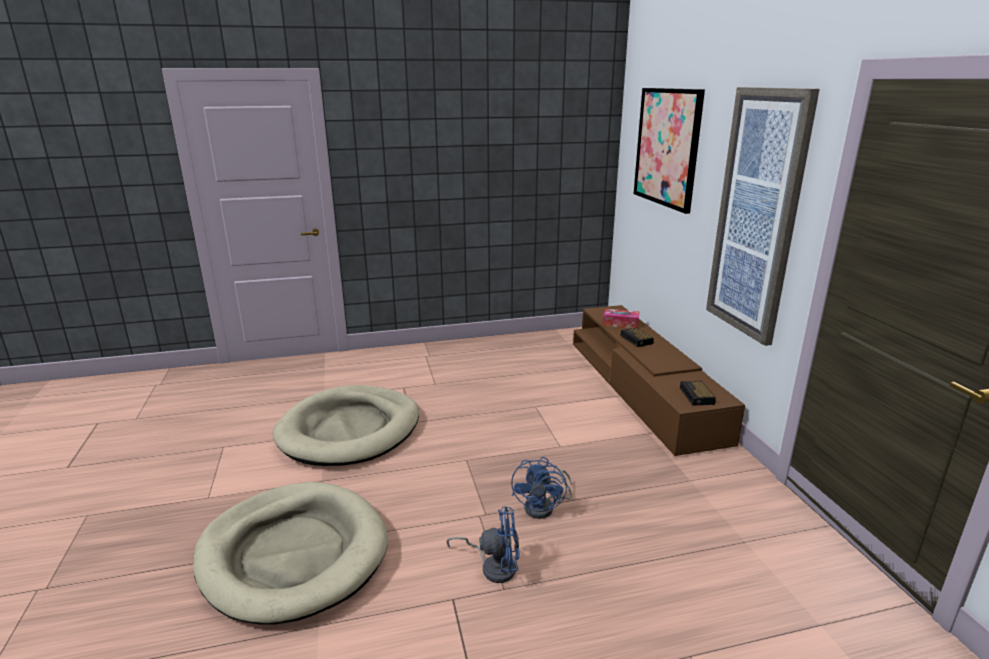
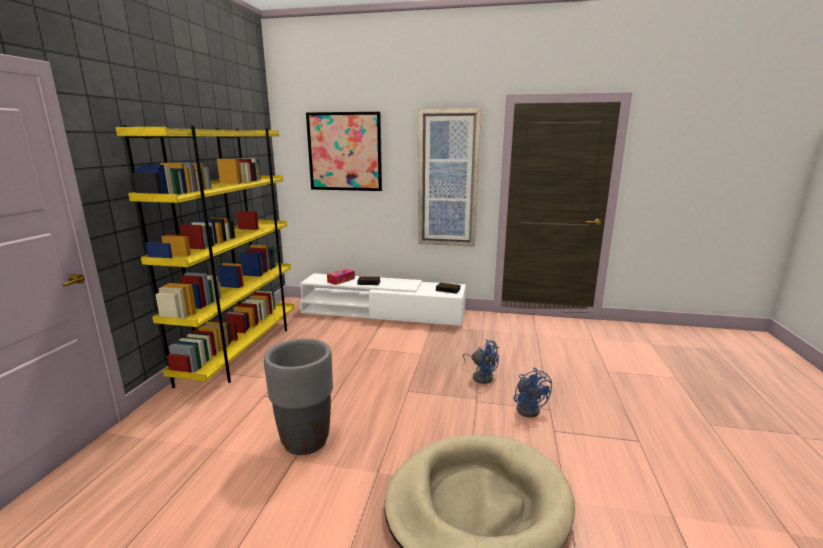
camera: 65 degrees left, 5 degrees down
(350, 430) = (305, 440): beige dog bed -> grey planter
(468, 349) = (241, 351): none -> yellow bookcase
(493, 566) = (529, 408): blue fan -> blue fan turned 135 degrees clockwise
(641, 388) = (382, 312): brown tv stand -> white tv stand

